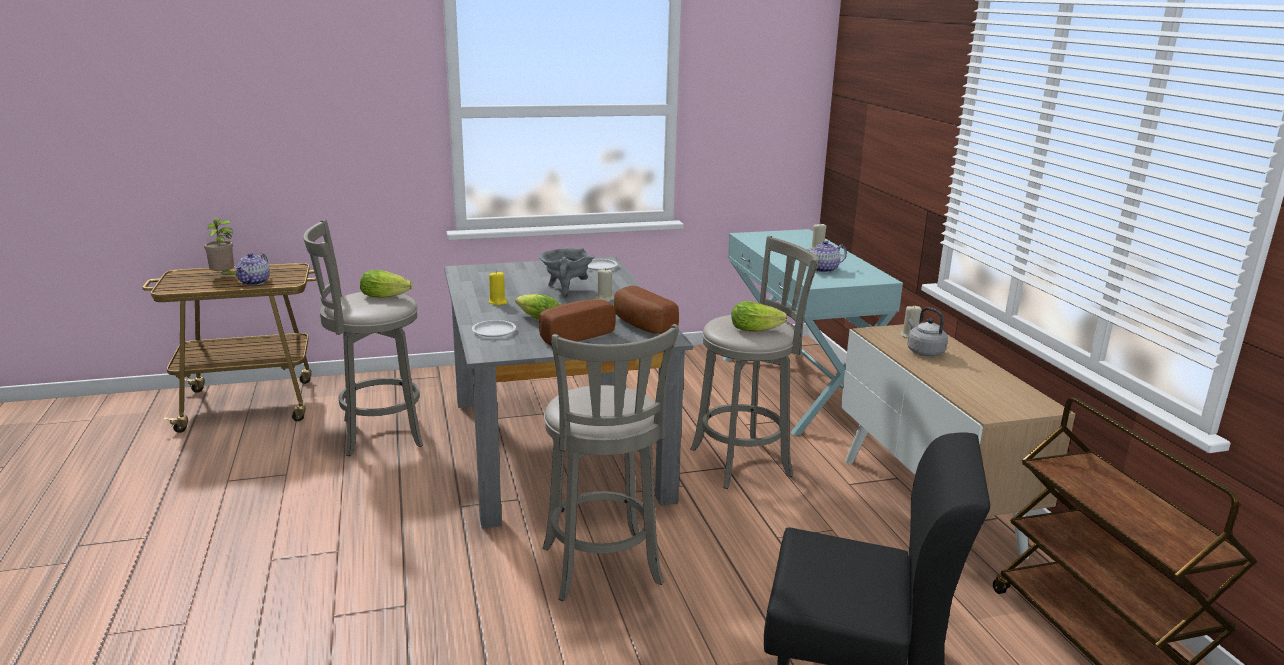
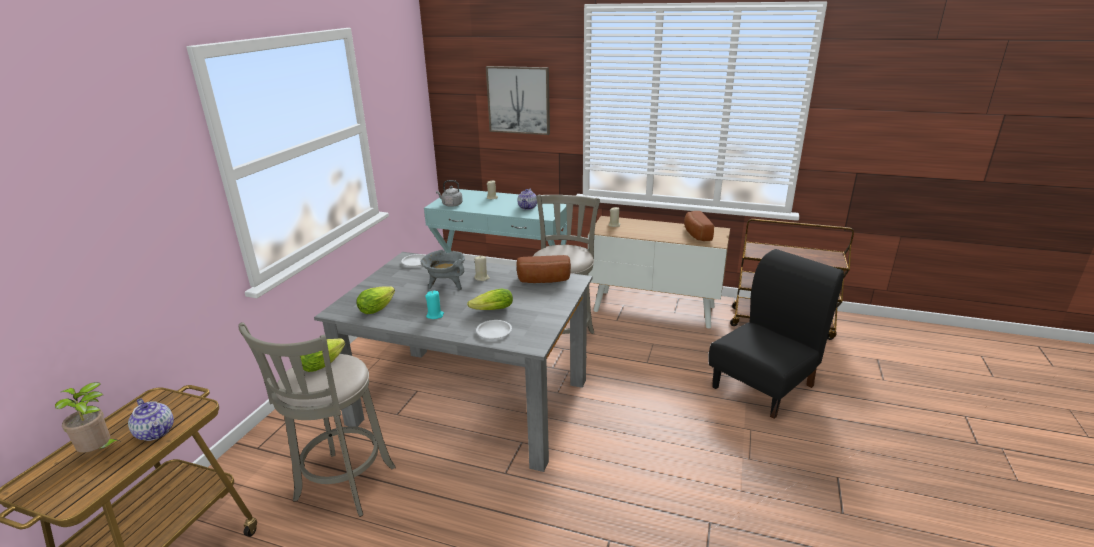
camera: 55 degrees left, 5 degrees up
(498, 302) = (435, 315): yellow candle -> turquoise candle
(573, 335) = (535, 306): bread -> bread (695, 234)
(602, 570) = (632, 435): grey stool -> none
(758, 329) = (572, 254): lettuce -> lettuce (379, 307)
(900, 117) = (519, 100): none -> picture
(924, 352) = (637, 229): grey kettle -> grey kettle (451, 205)

